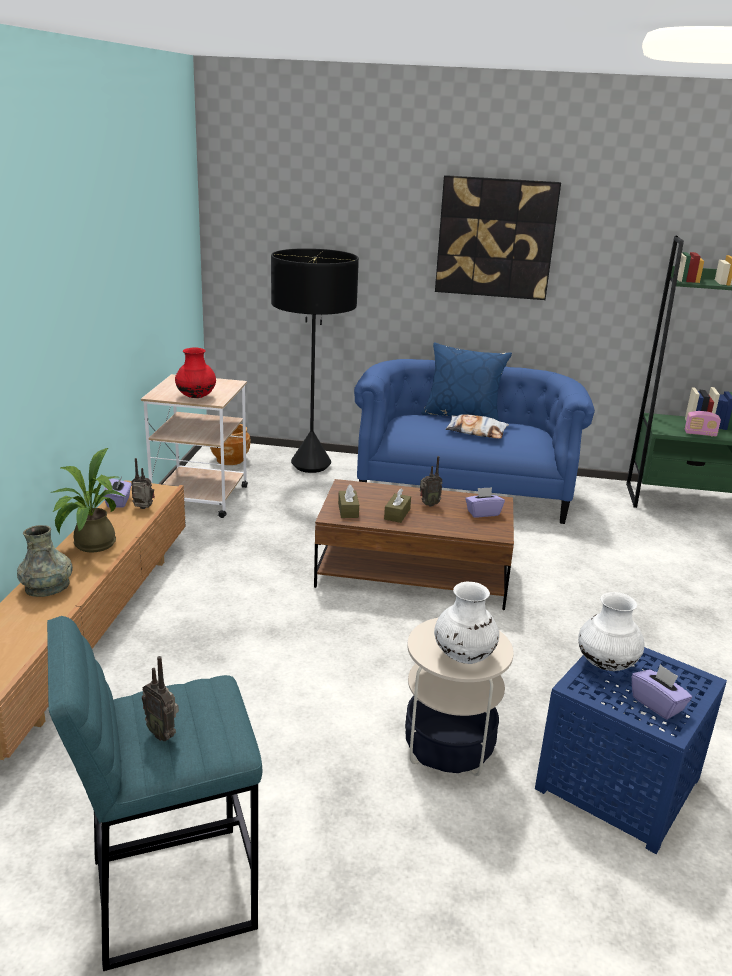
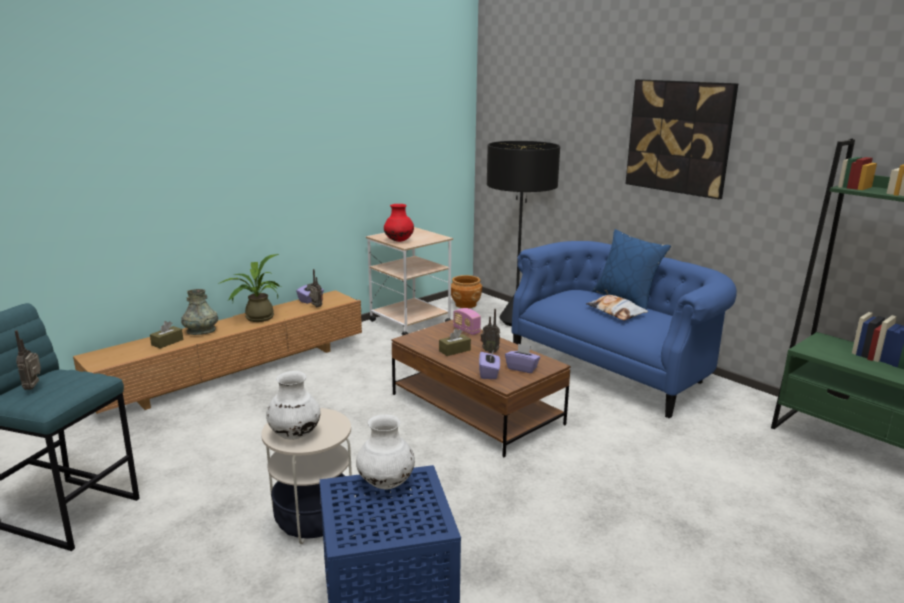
camera: 40 degrees right, 5 degrees down
(348, 510) = (425, 339): brown tissue box -> brown tissue box (167, 342)
(657, 704) = (369, 523): purple tissue box -> purple tissue box (489, 373)
(700, 434) = (849, 362): radio -> radio (466, 330)

